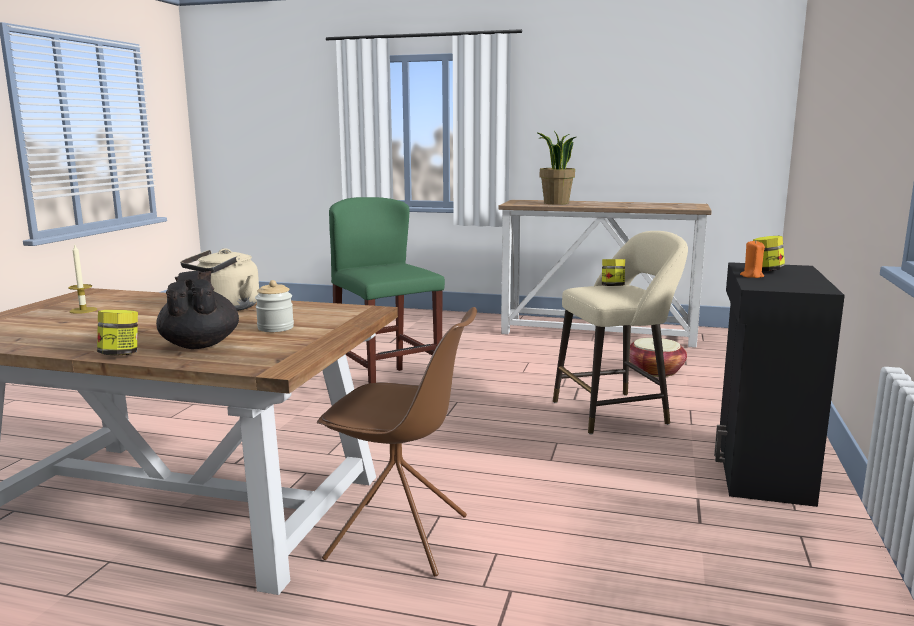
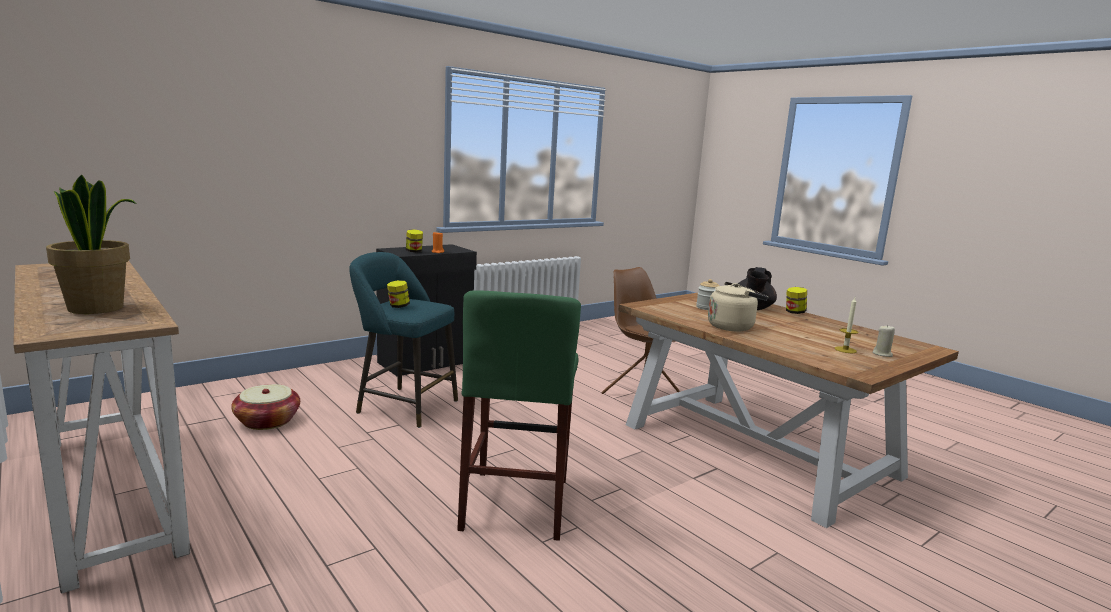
camera: 145 degrees left, 0 degrees up
(36, 314) = (882, 354): none -> beige candle
(615, 412) = (403, 406): beige stool -> turquoise stool

